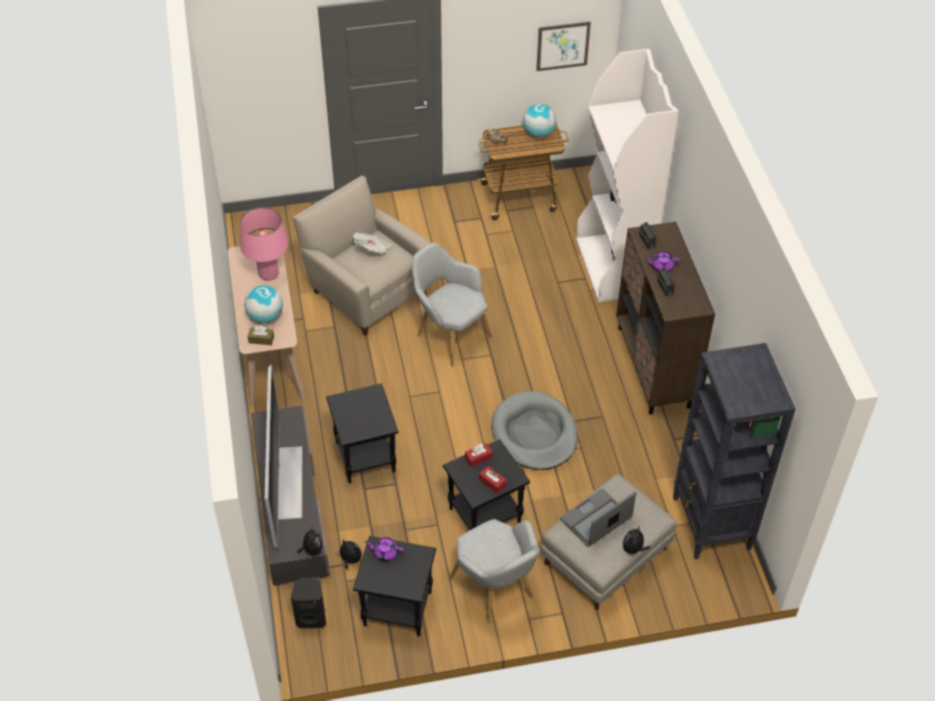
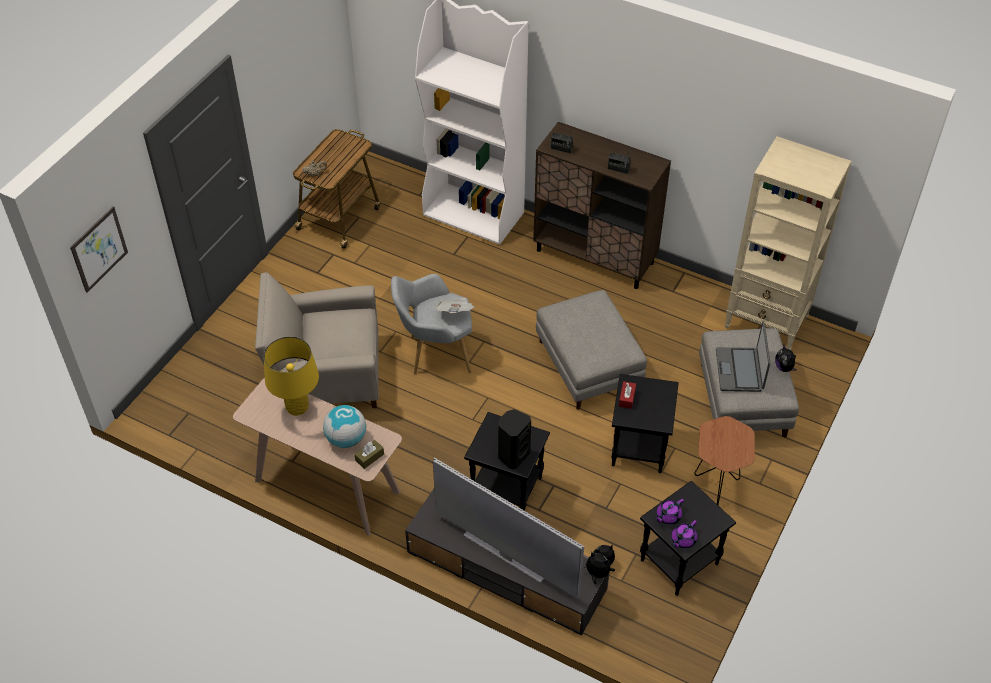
camera: 50 degrees left, 0 degrees up
(268, 274) = (297, 407): pink table lamp -> yellow table lamp
(311, 617) = (637, 627): black speaker -> black speaker (512, 455)
(373, 250) = (331, 327): newspaper -> newspaper (455, 312)
(492, 482) = (659, 405): red tissue box -> none
(495, 591) = (716, 487): grey armchair -> brown side table
(534, 434) = (589, 366): grey dog bed -> grey ottoman
(539, 133) = (336, 145): globe -> none
(563, 46) = (318, 51): picture -> picture (99, 249)
(661, 267) = (595, 157): purple teapot -> purple teapot (683, 540)
(711, 524) = (767, 322): black bookcase -> beige bookcase

